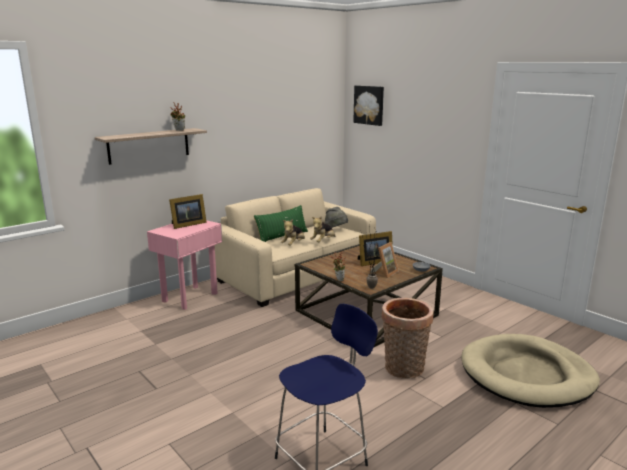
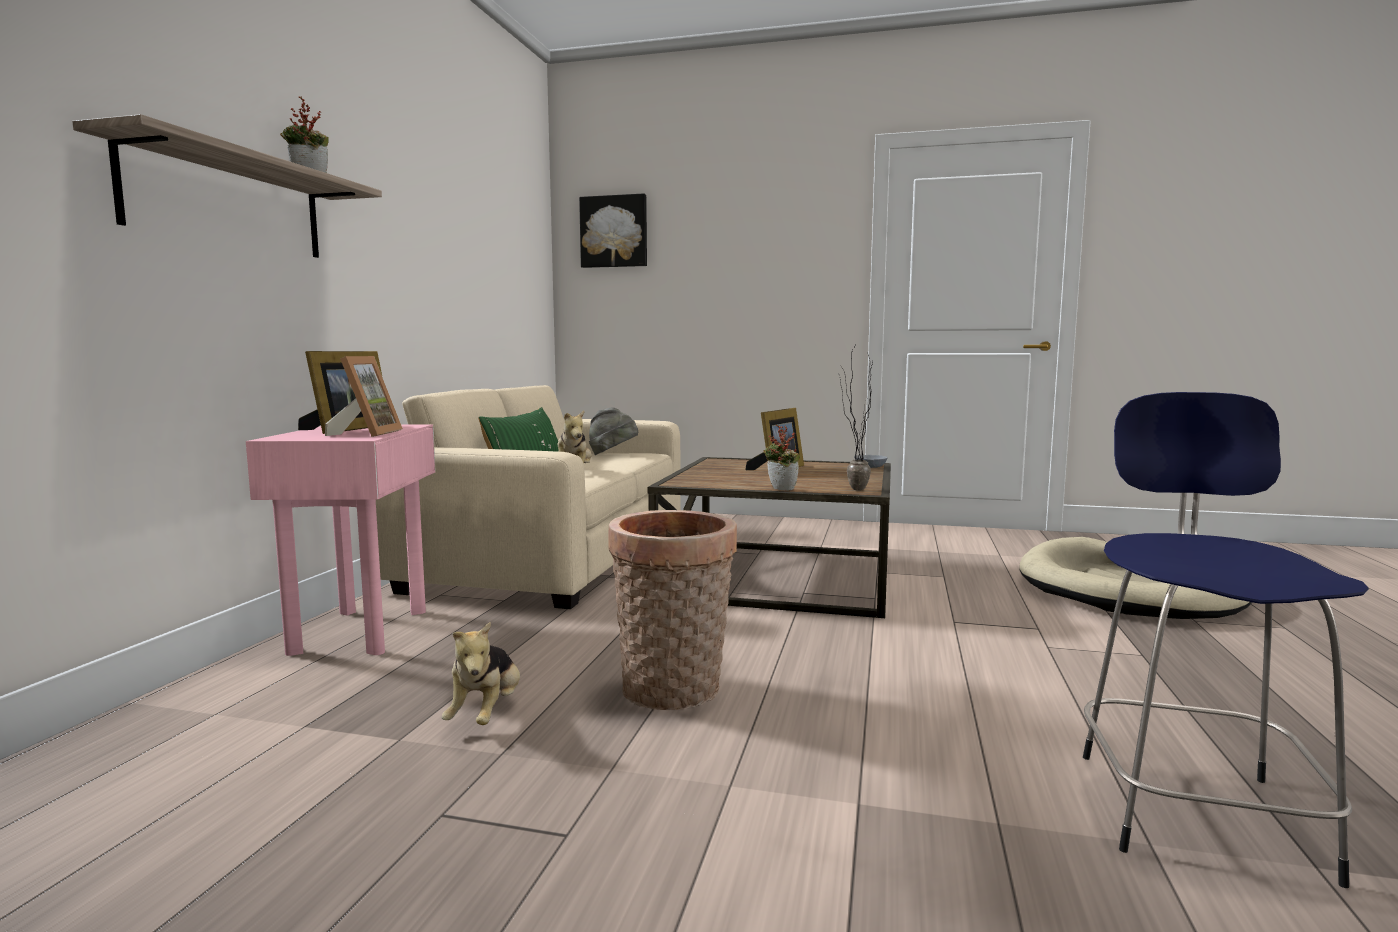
camera: 35 degrees left, 10 degrees down
(323, 241) = (626, 465): plush toy -> plush toy (486, 714)
(385, 273) = (829, 476): picture frame -> picture frame (367, 433)
(403, 370) = (989, 627): basket -> basket (673, 693)

